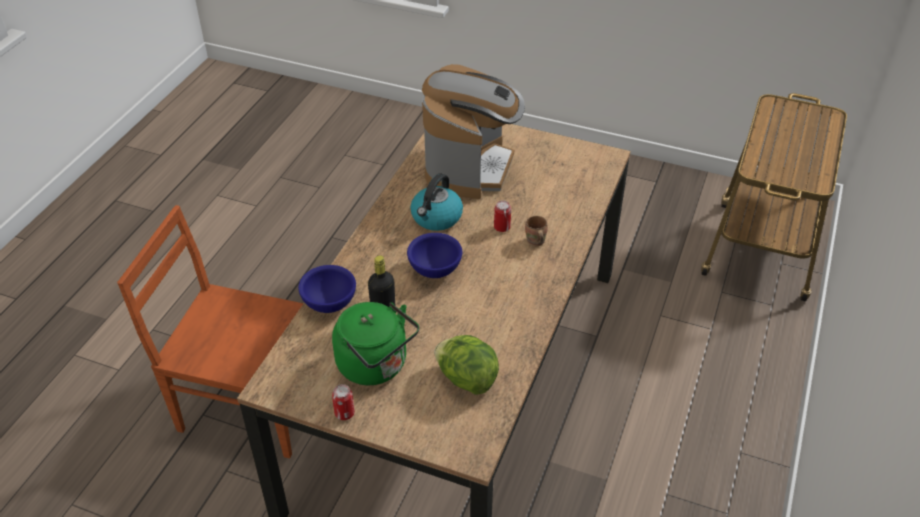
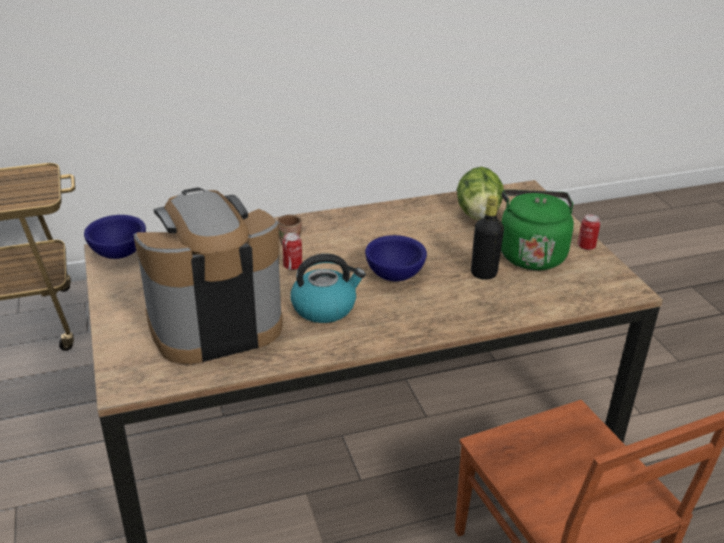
camera: 130 degrees left, 10 degrees down
(330, 303) = (513, 309): blue bowl -> blue bowl (118, 254)

